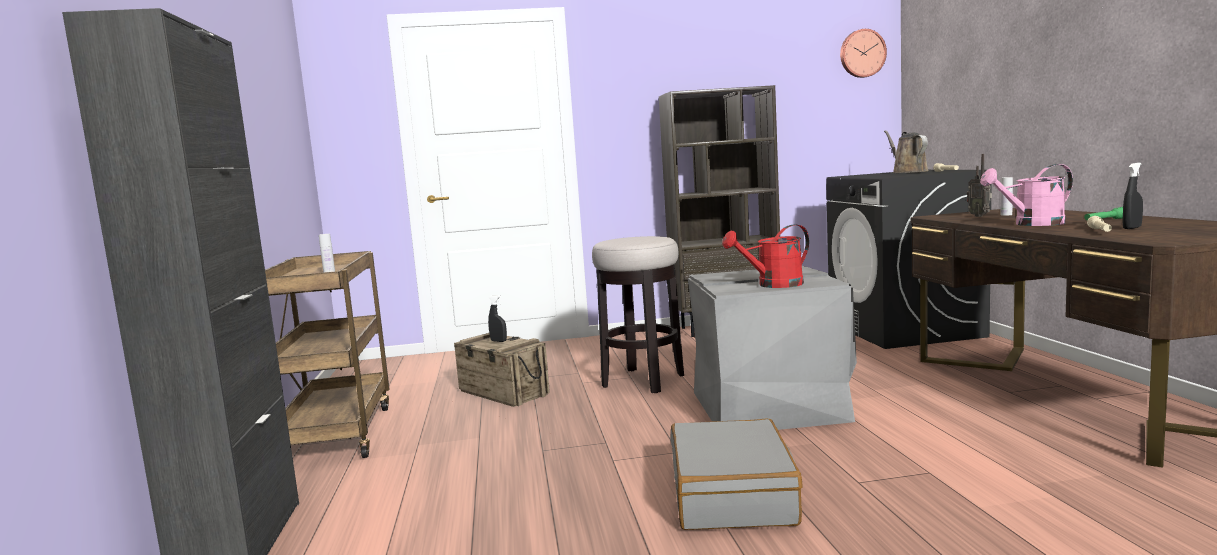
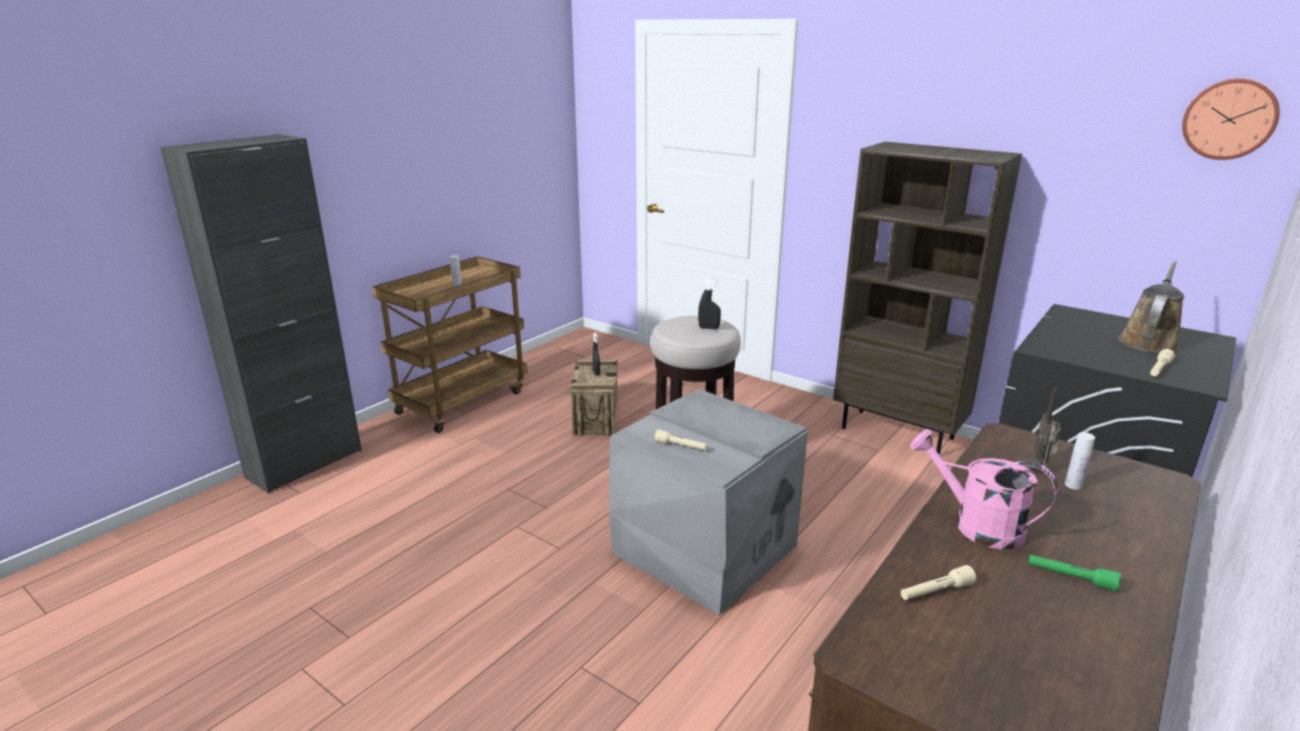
camera: 45 degrees right, 15 degrees up
(733, 495) = (502, 609): grey suitcase -> none
(773, 285) = (681, 446): red watering can -> beige flashlight
(1132, 228) = (995, 613): black spray bottle -> black spray bottle (709, 328)

